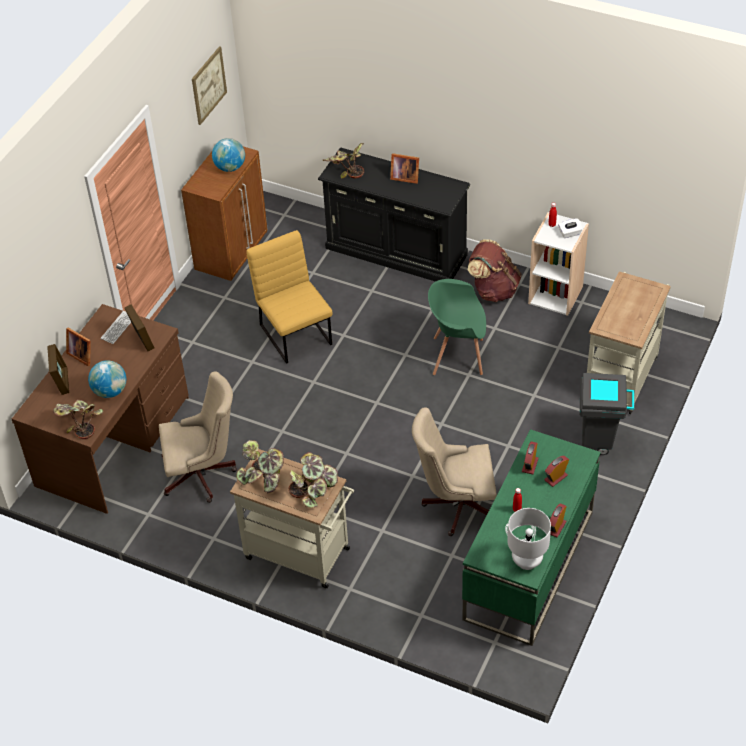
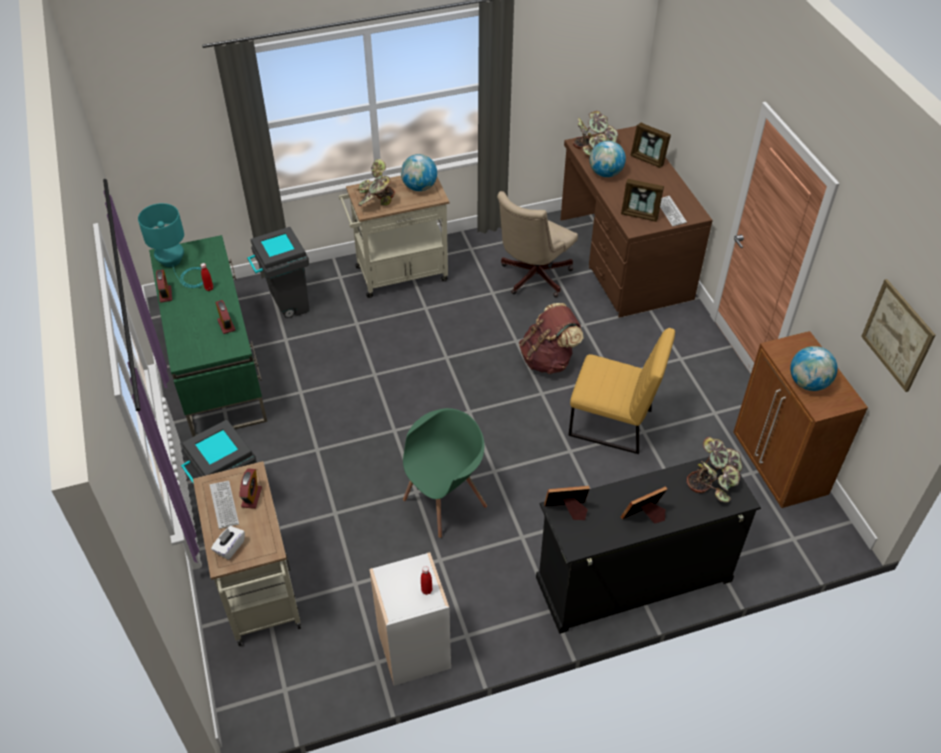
camera: 135 degrees right, 0 degrees up
(81, 355) = (664, 181): picture frame -> picture frame (567, 510)
(263, 479) = (419, 187): potted plant -> globe
(422, 588) = (287, 307): none -> grey trash can
(456, 505) = (317, 375): beige office chair -> none
(493, 290) = (485, 606): brown backpack -> brown backpack (548, 359)
(524, 549) = (180, 267): grey table lamp -> turquoise table lamp
(556, 478) = (195, 328): alarm clock -> alarm clock (251, 497)
(570, 233) = (395, 592): white tissue box -> white tissue box (230, 547)
(633, 319) = (224, 505): none -> keyboard

